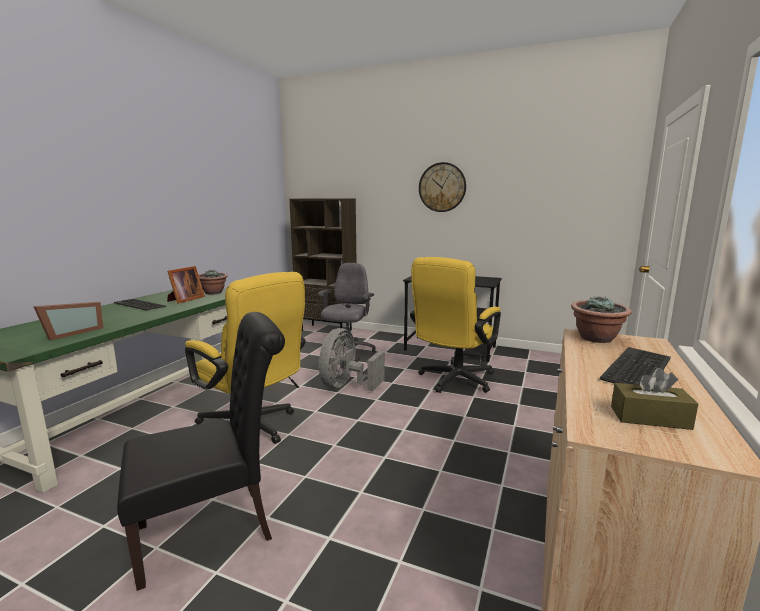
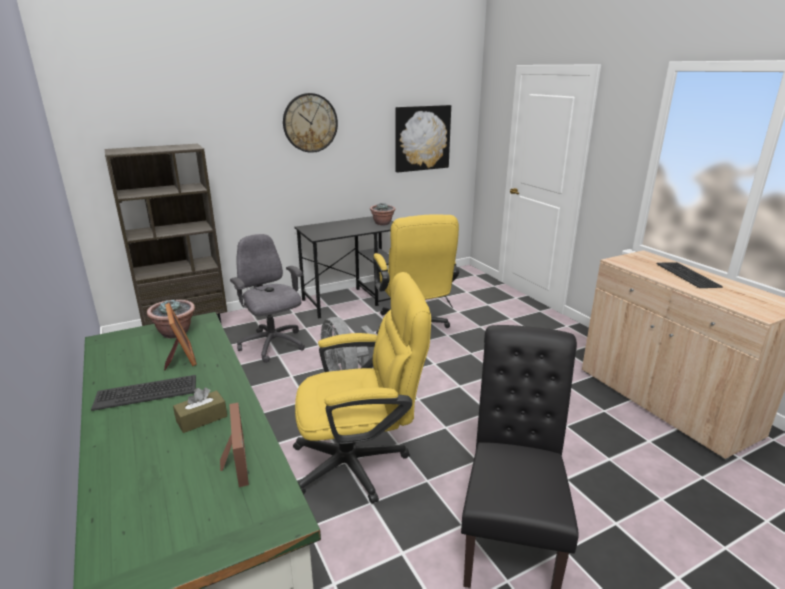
camera: 50 degrees left, 10 degrees up
(560, 207) = (422, 138): none -> picture
(596, 338) = (629, 261): potted plant -> potted plant (382, 223)
(650, 418) = (751, 300): brown tissue box -> brown tissue box (202, 419)

